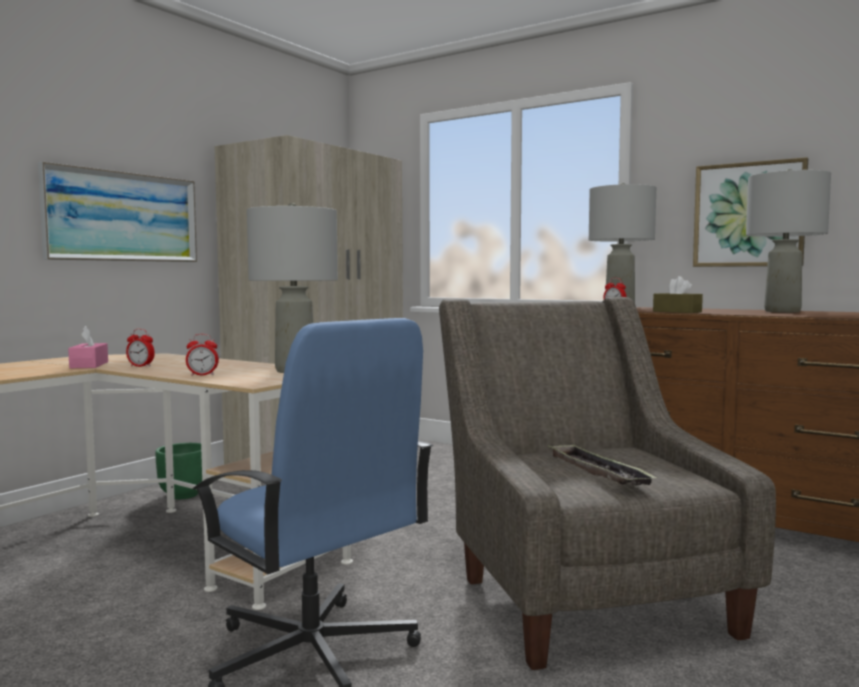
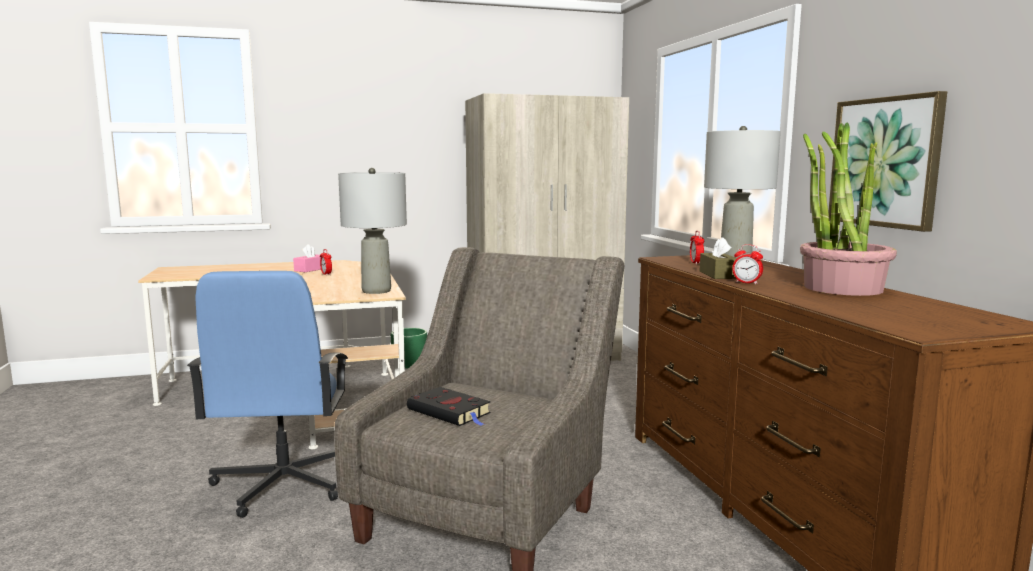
camera: 40 degrees right, 5 degrees up
(122, 217) = (386, 162): picture -> none
(202, 375) = (322, 287): alarm clock -> alarm clock (746, 283)
(597, 472) = (451, 412): tray -> black book
(782, 311) = (842, 288): grey table lamp -> potted plant

